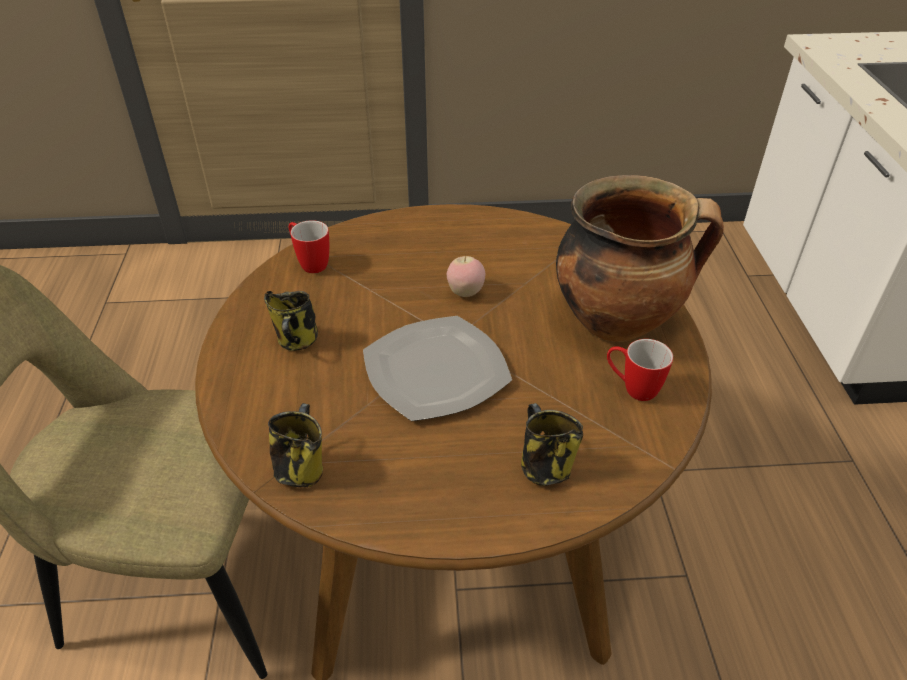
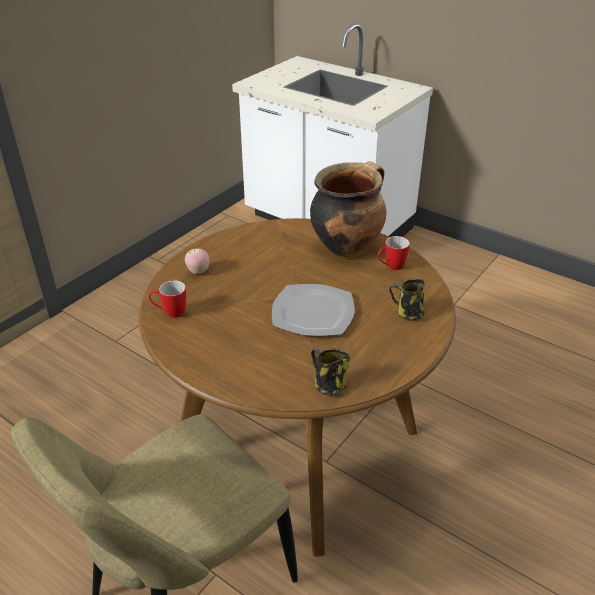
camera: 50 degrees left, 5 degrees down
(297, 341) = (231, 346): mug -> none
(465, 292) = (269, 276): apple -> apple (198, 271)

